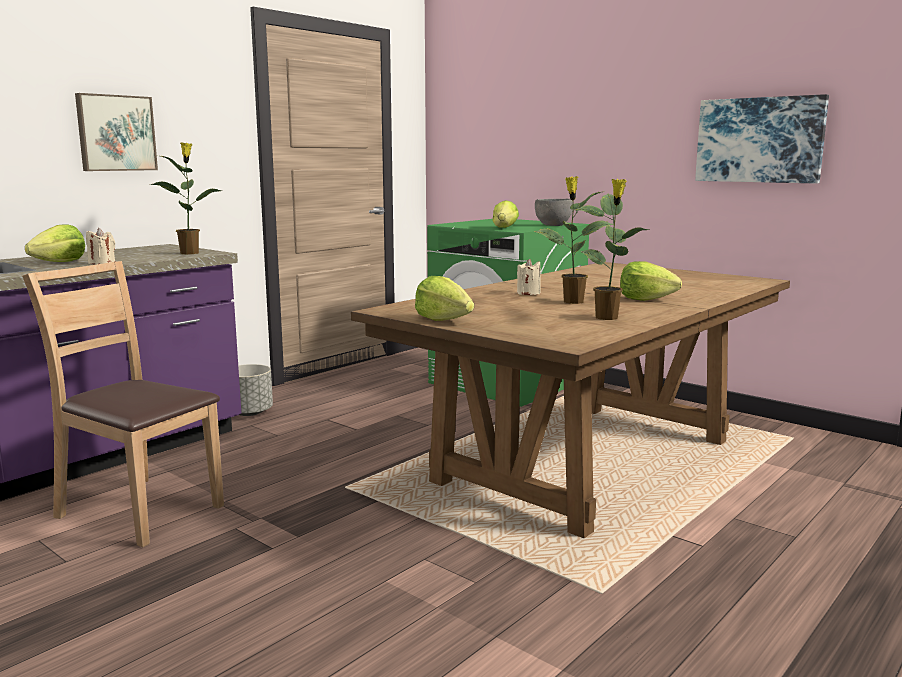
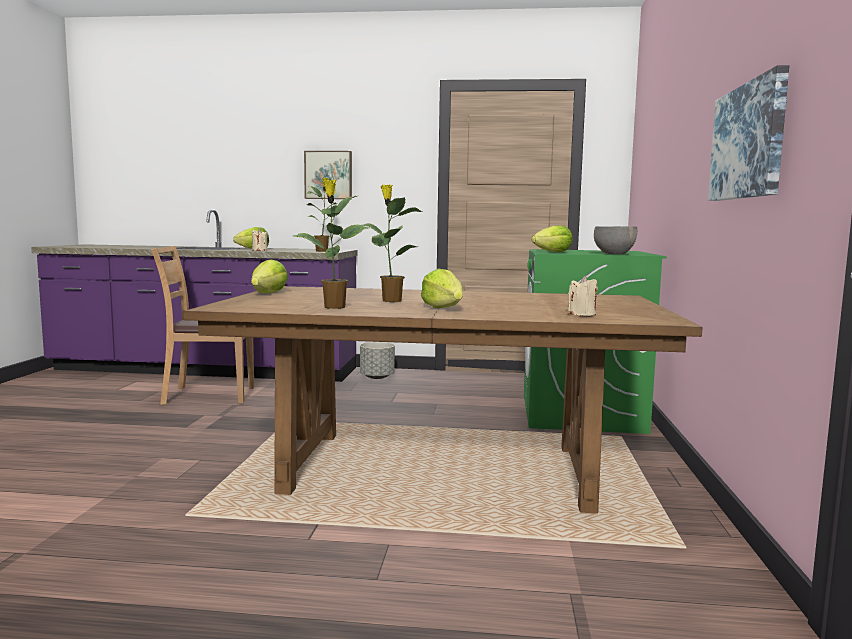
camera: 55 degrees right, 5 degrees down
(140, 510) = (208, 395): brown chair -> brown chair turned 90 degrees counterclockwise
(528, 293) = (408, 295): beige candle -> beige candle (582, 314)

